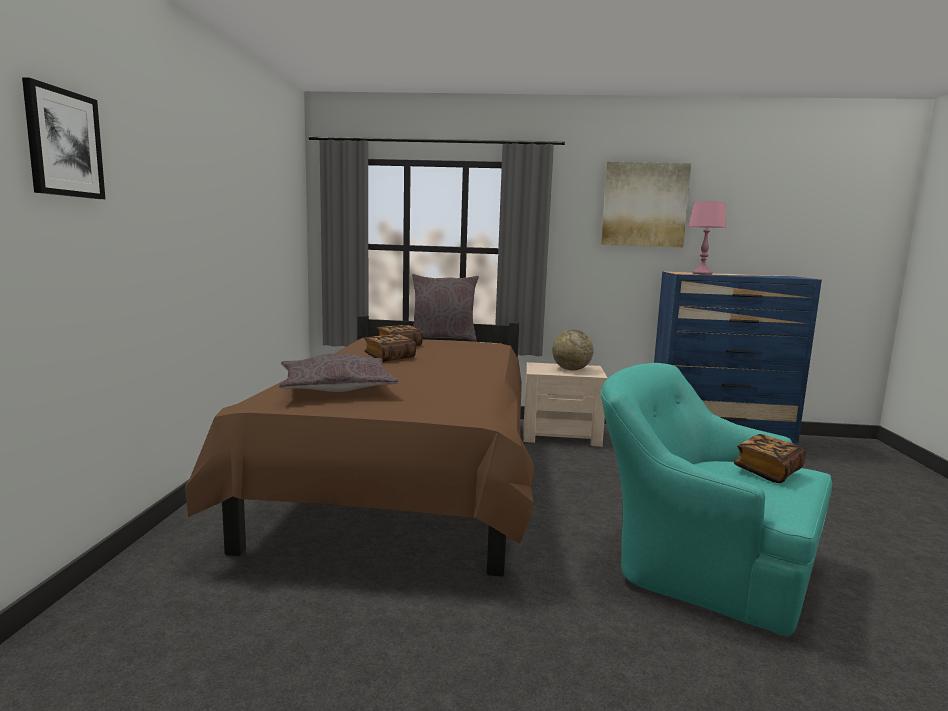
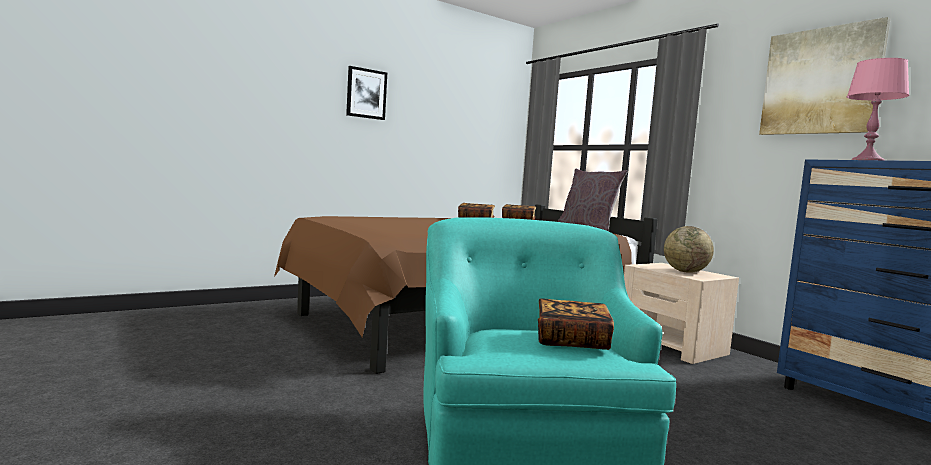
camera: 50 degrees right, 5 degrees down
(63, 143) = (263, 64): picture -> picture (366, 93)
(336, 388) = (374, 219): grey pillow -> none

